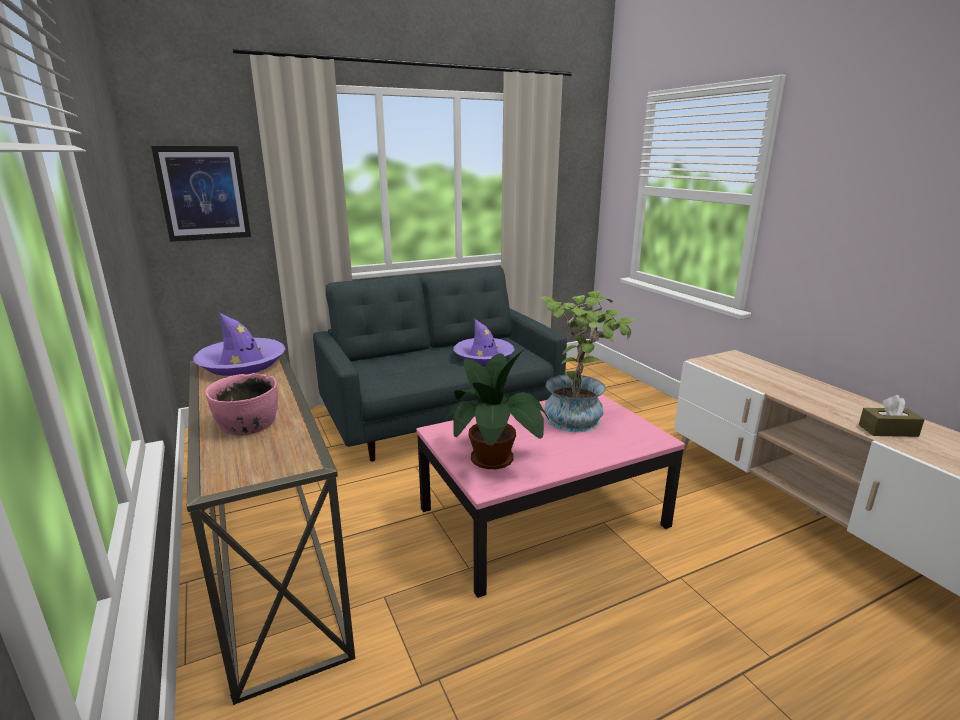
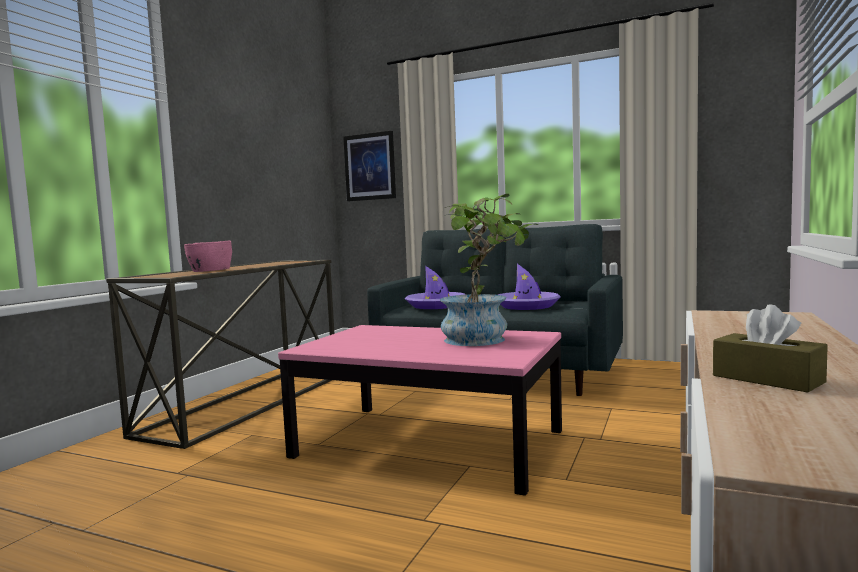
camera: 50 degrees right, 15 degrees down
(242, 364) = (290, 261): purple hat -> purple hat (436, 306)
(494, 459) = (350, 342): potted plant -> none

